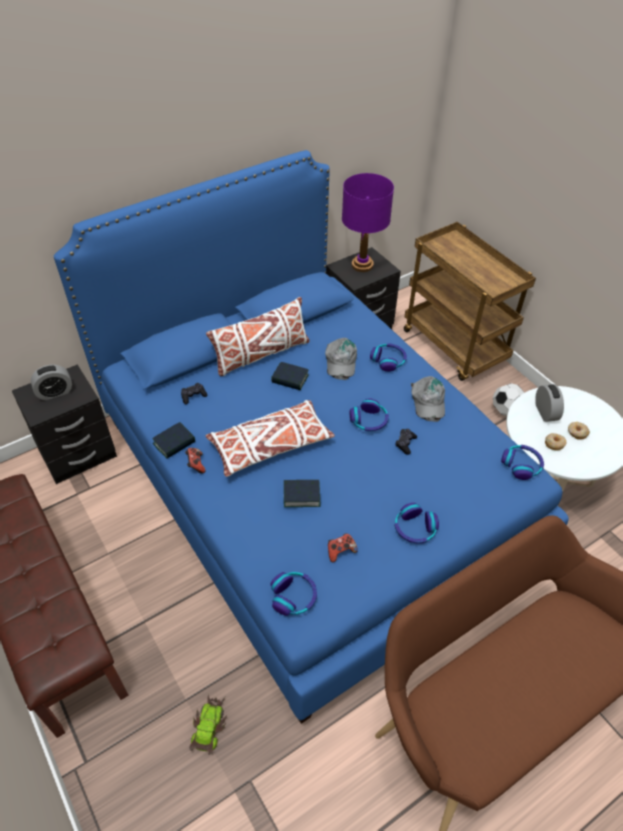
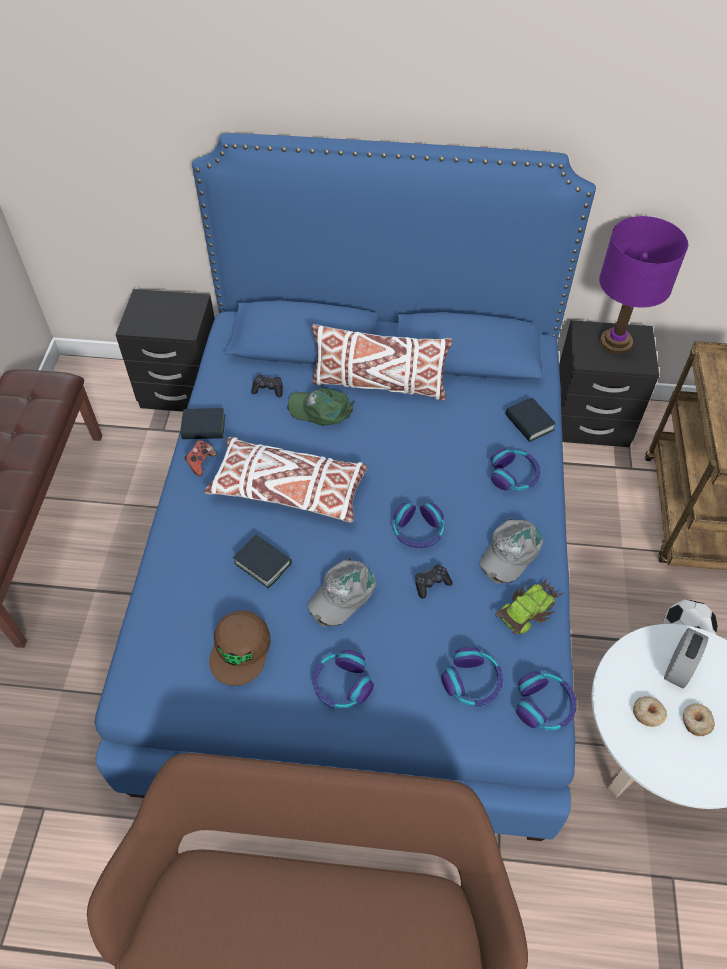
camera: 40 degrees right, 5 degrees up
(55, 392) = (165, 312): alarm clock -> none
(208, 725) = (58, 729): toy car -> toy car (528, 609)
(240, 388) = (321, 409): none -> green cap
(290, 379) = (381, 430): book -> book (529, 423)
(294, 596) = (153, 661): headphones -> headphones (472, 682)
(340, 361) = (456, 443): grey cap -> grey cap (342, 594)
(340, 551) = (240, 649): game controller -> brown cap

